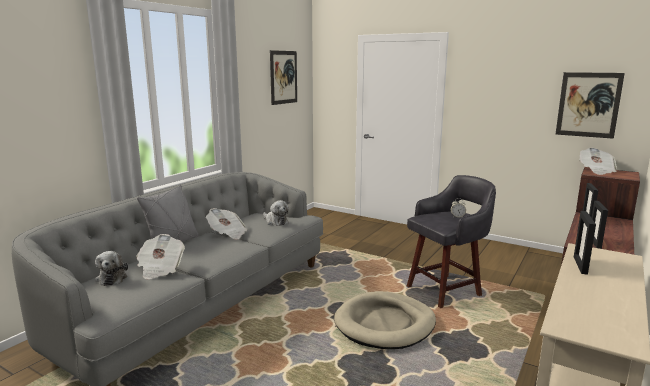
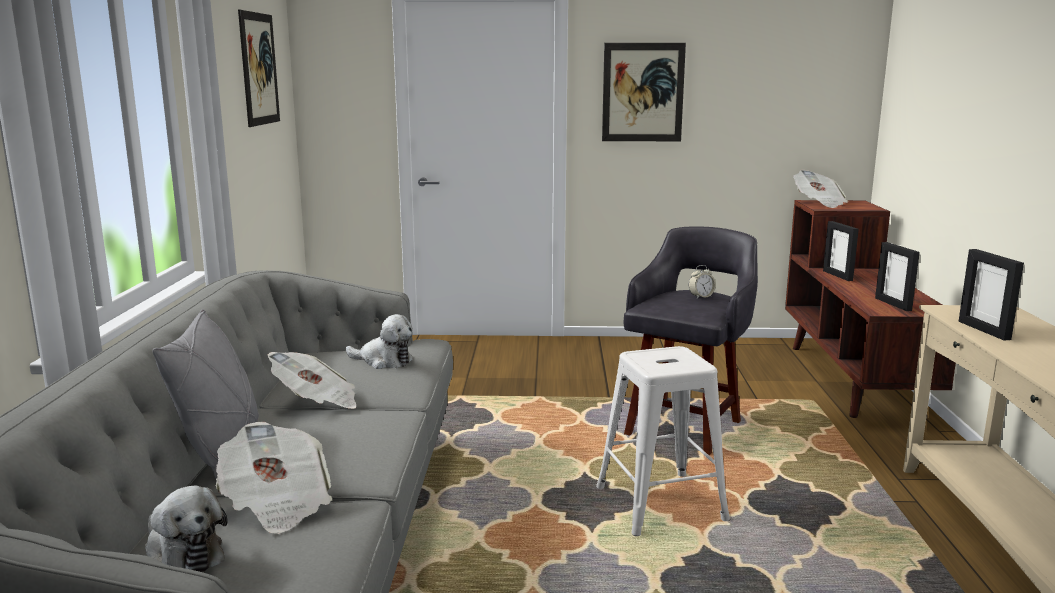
camera: 30 degrees left, 0 degrees up
(385, 324) = (660, 503): beige dog bed -> white stool
(588, 105) = (792, 105): picture -> picture (643, 92)

